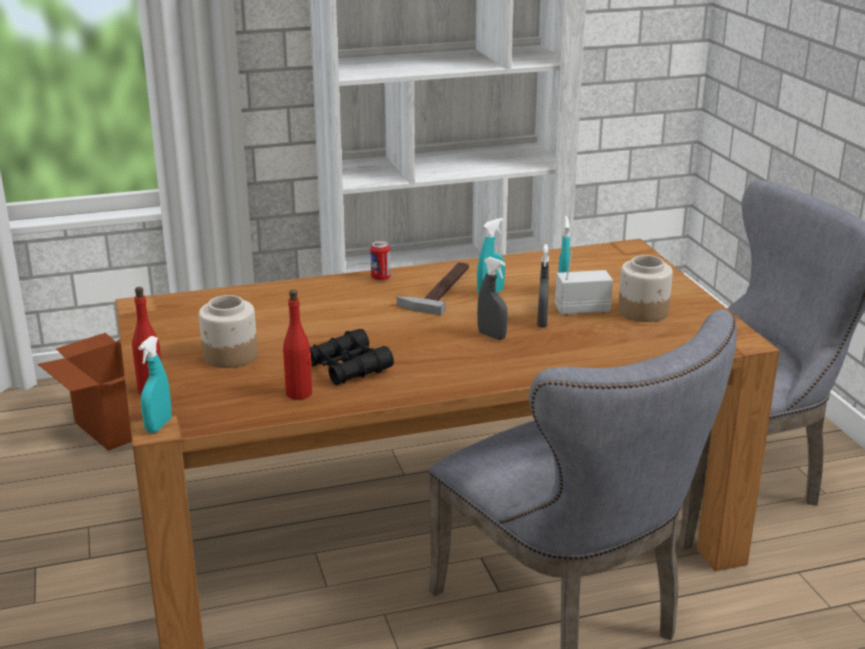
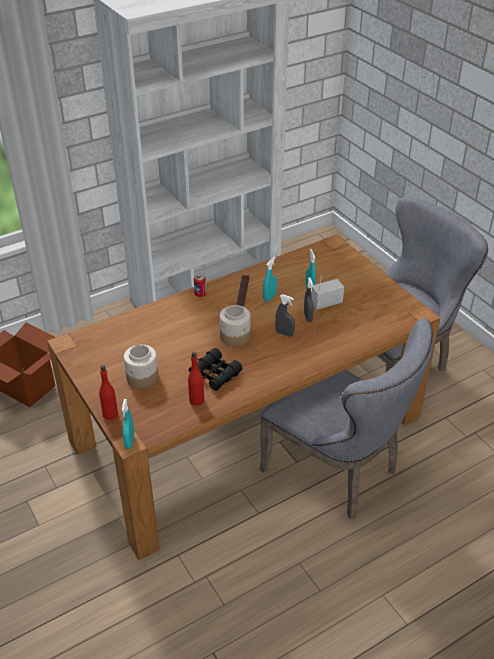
camera: 15 degrees left, 15 degrees up
(643, 312) = (360, 298): jar -> jar (235, 336)

